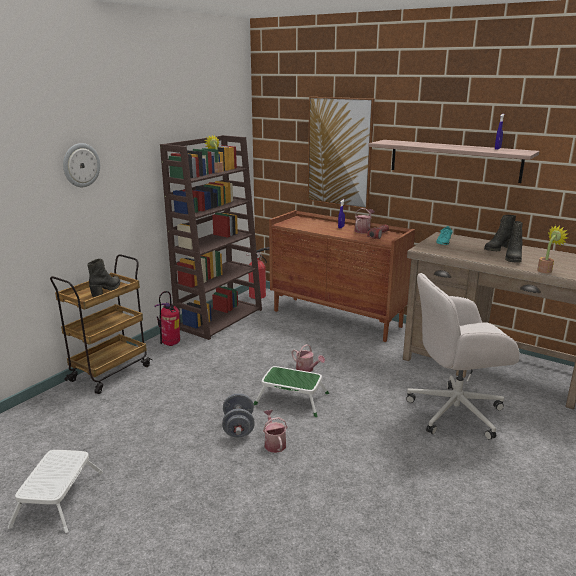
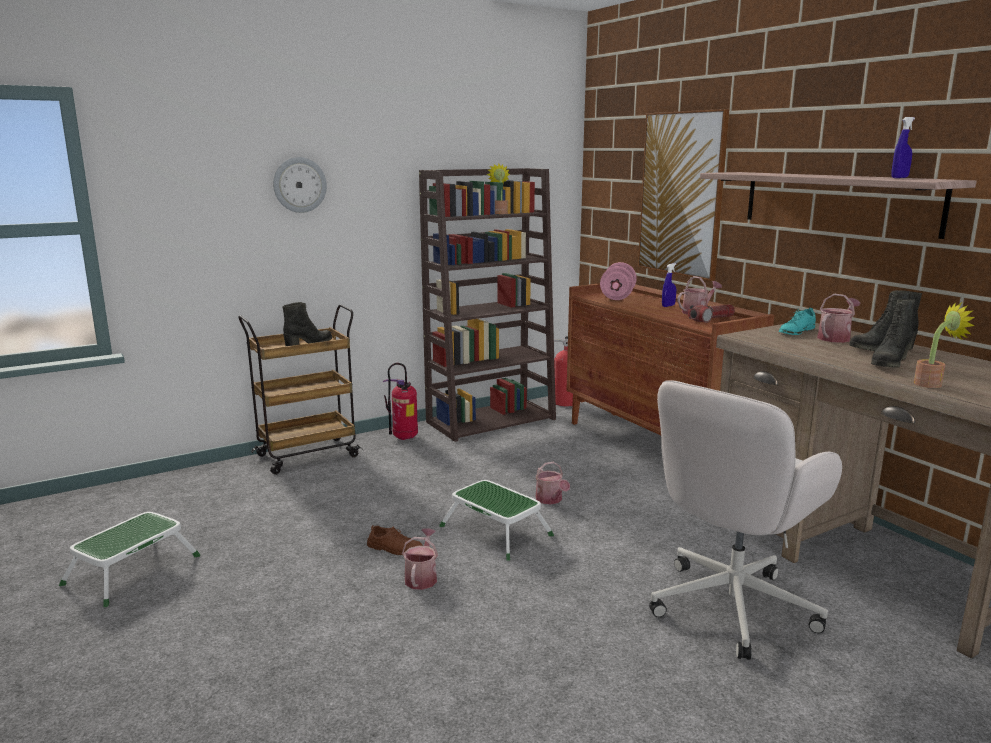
camera: 25 degrees right, 5 degrees down
(59, 498) = (132, 570): white step ladder -> green step ladder
(238, 428) = (394, 548): grey dumbbell -> brown shoe
(302, 223) = (617, 297): none -> pink dumbbell
(455, 412) = (732, 607): white office chair -> white office chair turned 60 degrees counterclockwise
(468, 243) = (835, 337): none -> watering can

